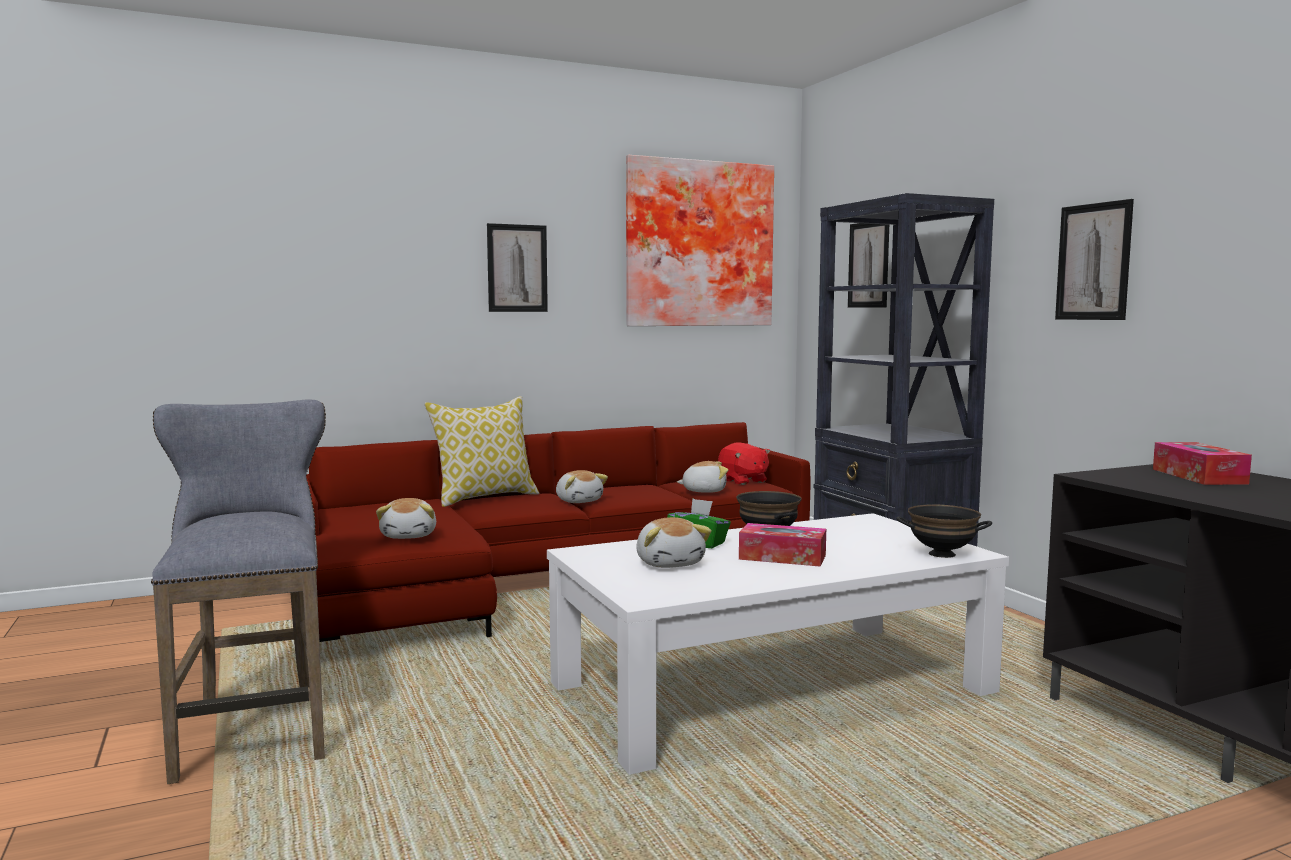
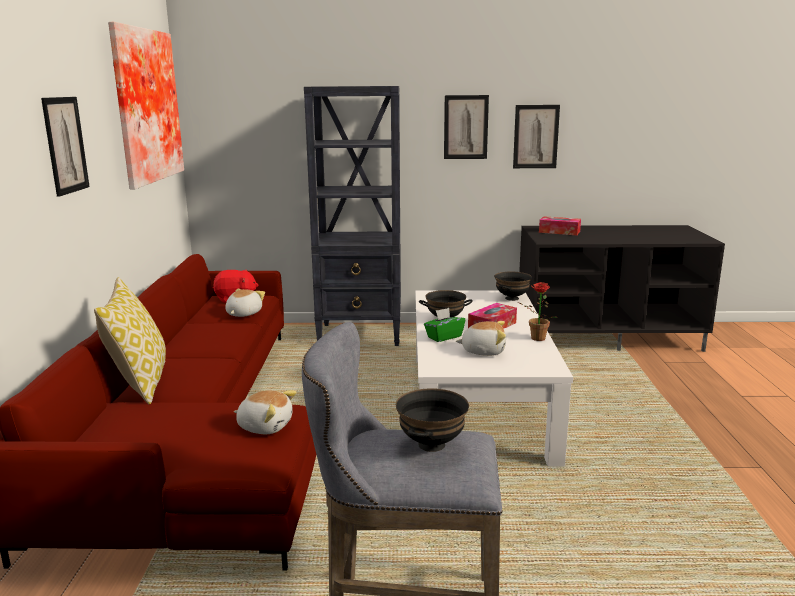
camera: 65 degrees left, 10 degrees up
(244, 525) = (432, 445): none -> black bowl
(579, 501) = (208, 353): plush toy -> none
(763, 581) = (535, 339): none -> potted plant
(868, 264) = (273, 121): picture -> picture (536, 136)

